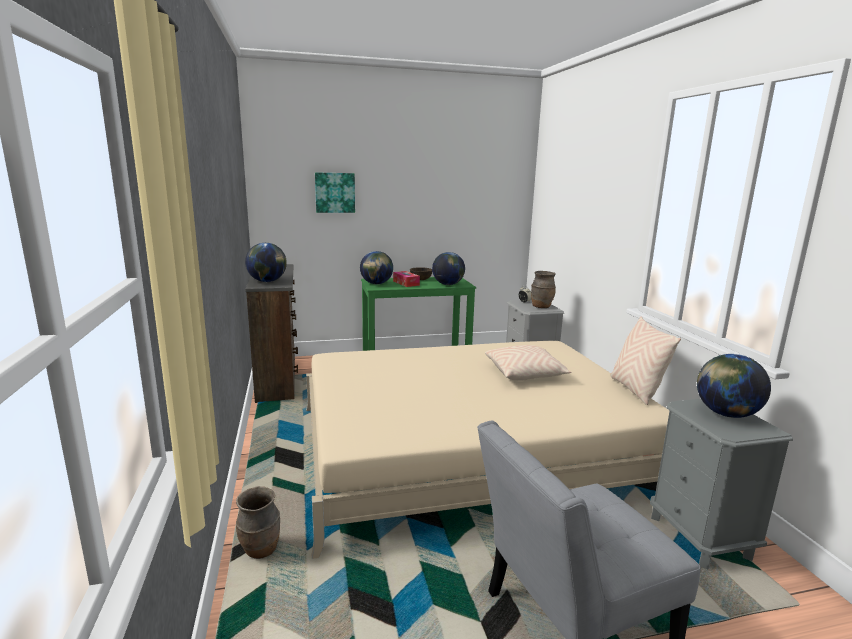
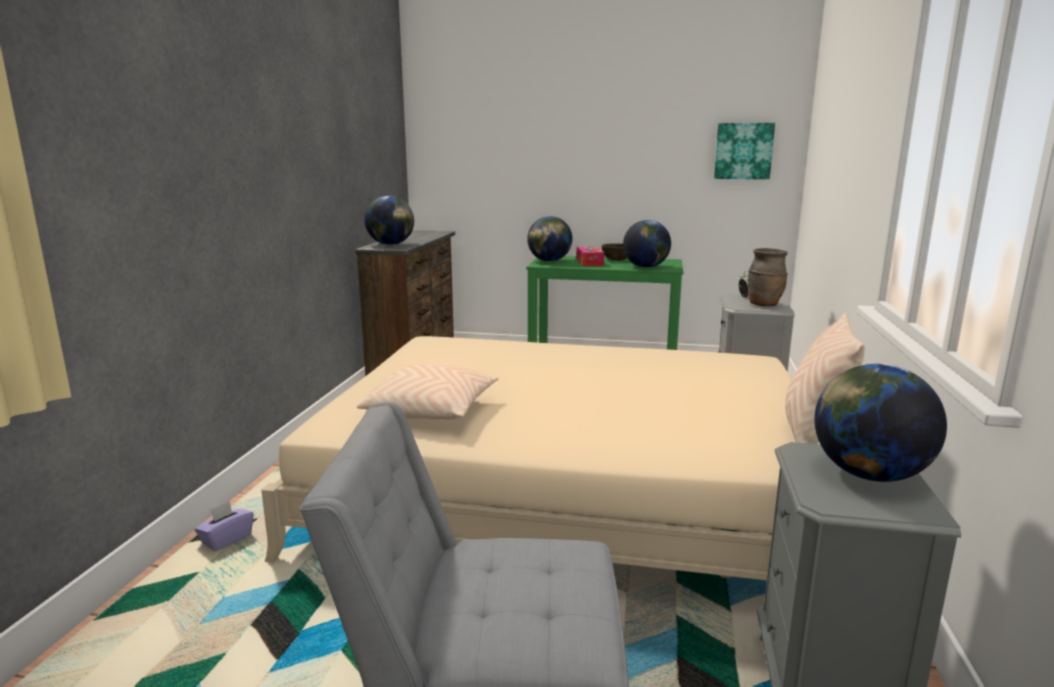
camera: 25 degrees right, 0 degrees up
(260, 550) = (226, 540): brown vase -> purple tissue box
(335, 192) = (509, 139): picture -> picture (743, 151)
(525, 374) = (657, 389): beige pillow -> beige pillow (431, 411)

